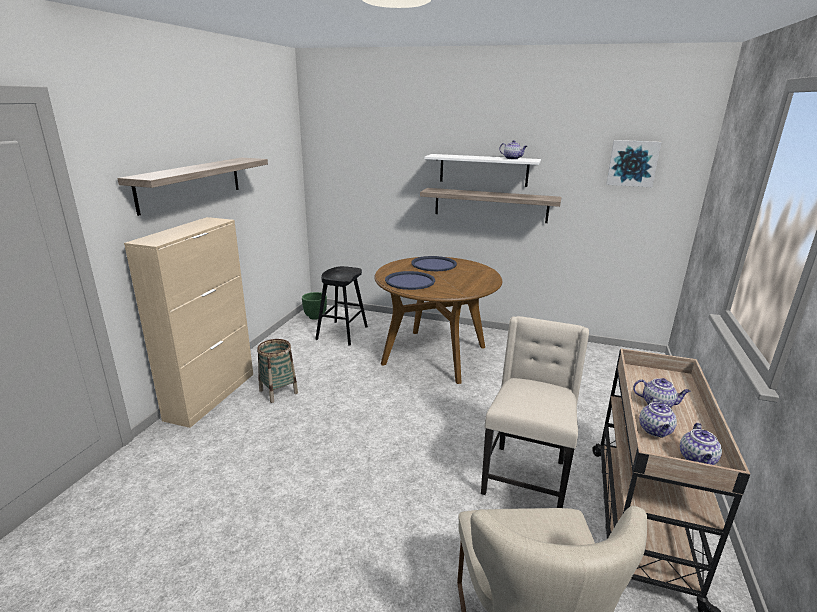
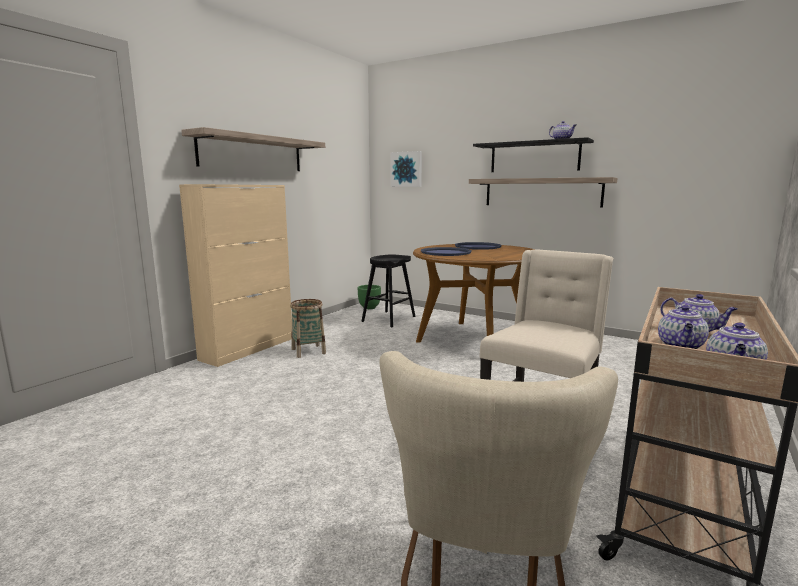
camera: 15 degrees right, 10 degrees down
(483, 170) = (534, 157): white shelf -> black shelf
(632, 163) = (698, 134): picture -> picture (407, 169)

